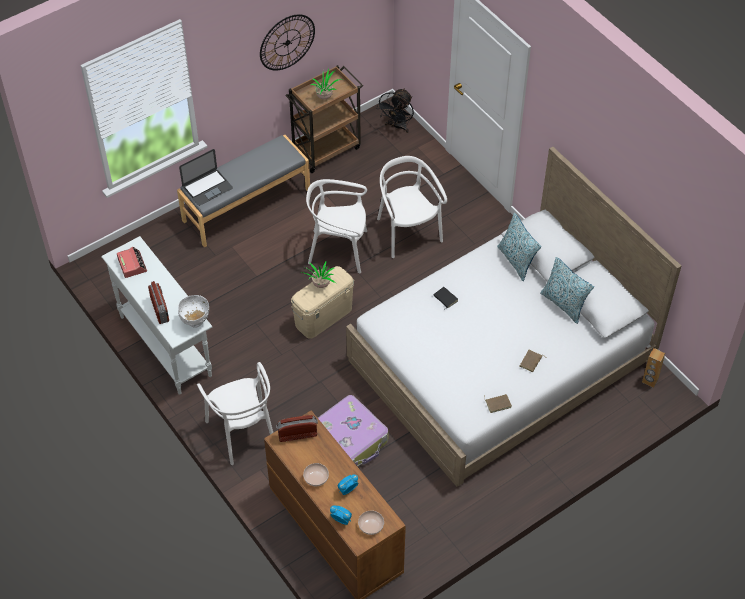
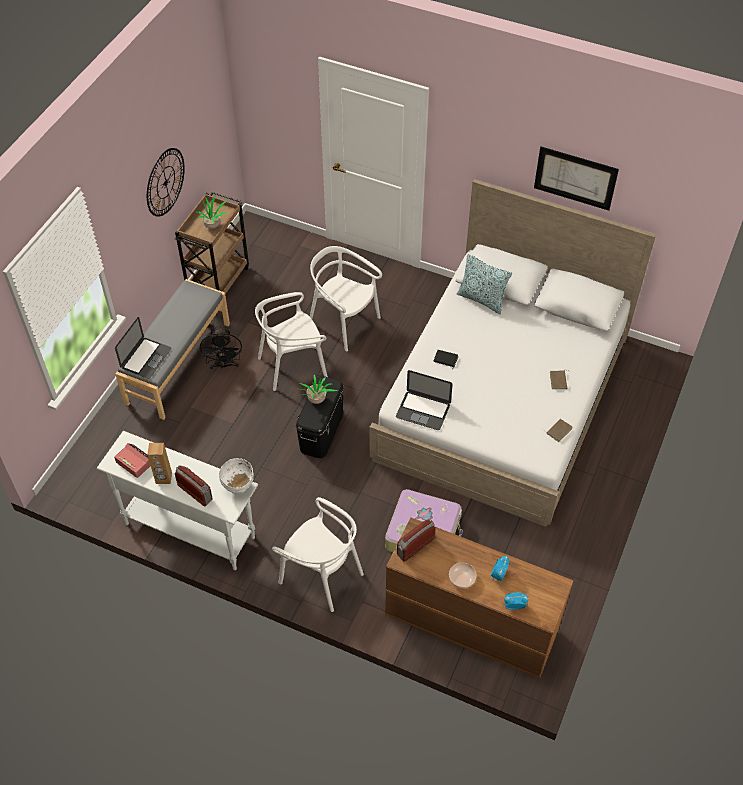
camera: 30 degrees left, 0 degrees up
(323, 316) = (321, 431): beige storage box -> black storage box
(371, 525) = (544, 597): bowl -> none
(394, 332) = (423, 410): none -> laptop
(397, 126) = (269, 235): black fan -> black fan (224, 365)
(563, 304) = (548, 319): pillow -> none
(628, 182) = (575, 178): none -> picture
(649, 381) = (634, 357): brown speaker -> brown speaker (163, 478)

